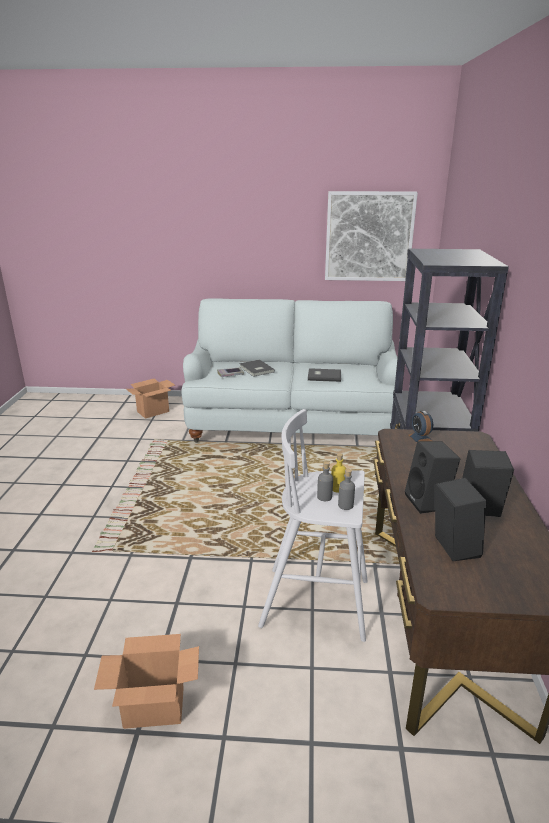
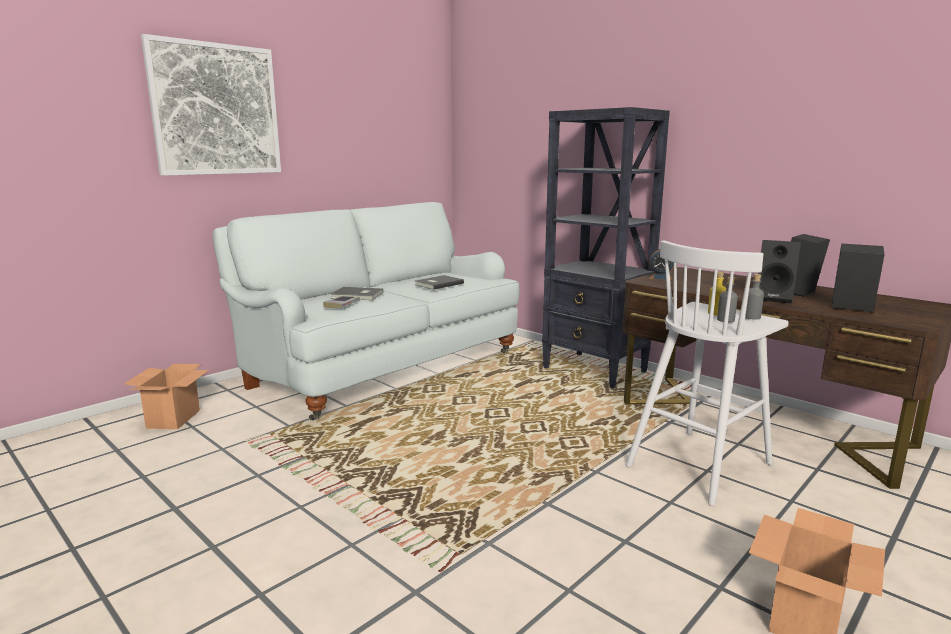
camera: 50 degrees left, 10 degrees down
(369, 237) = (395, 134): picture -> picture (216, 110)

